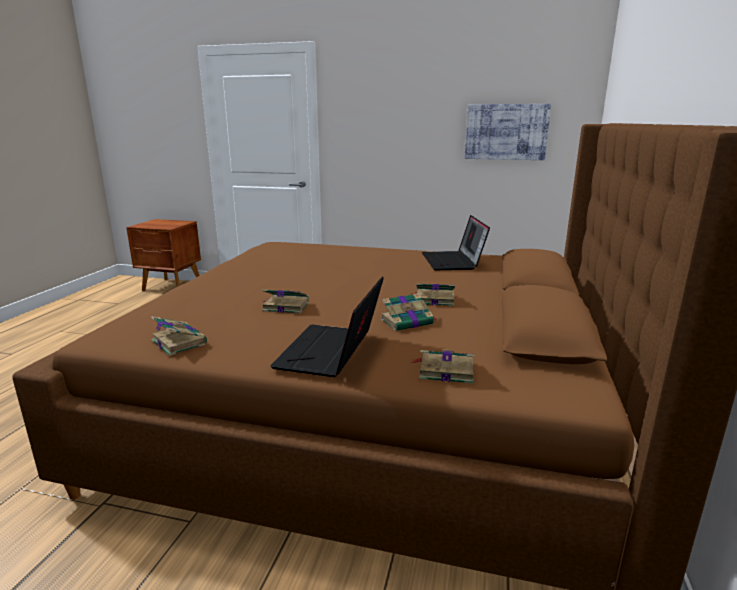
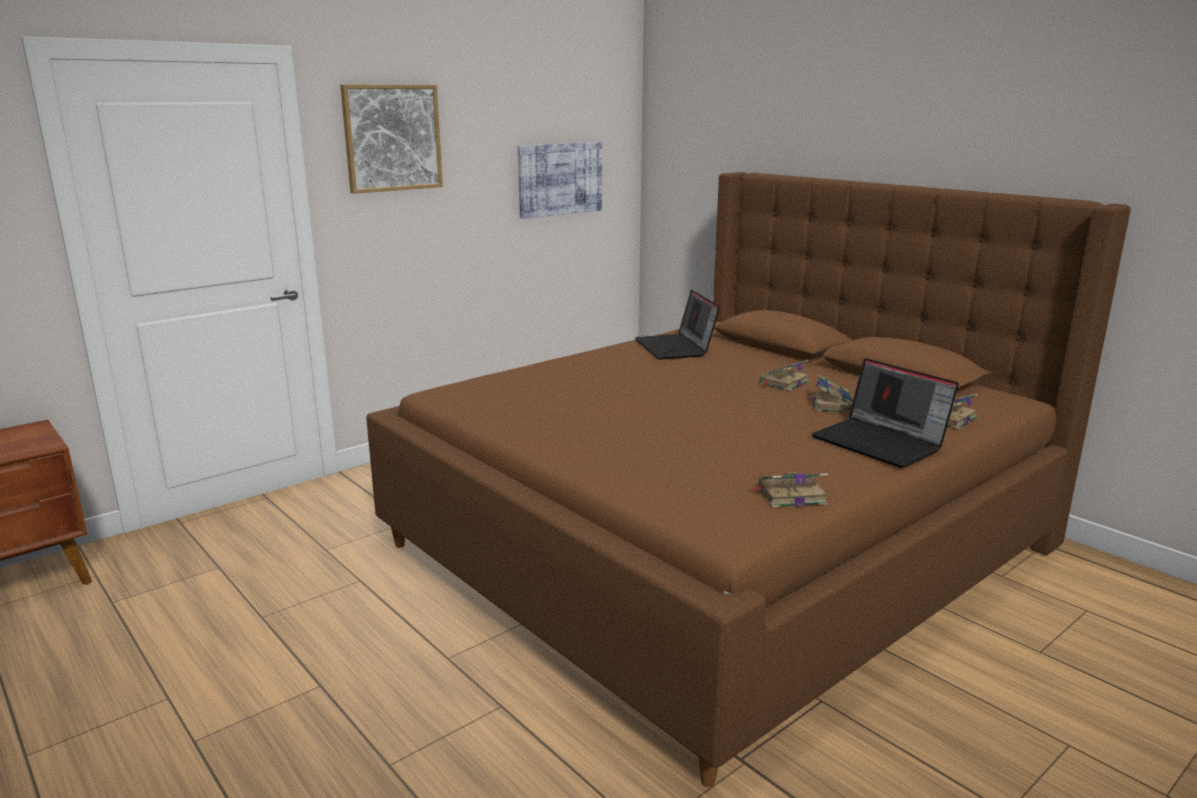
camera: 55 degrees left, 0 degrees up
(285, 306) = (730, 435): book -> none
(371, 96) = (392, 138): none -> picture
(453, 262) = (676, 348): laptop -> laptop turned 45 degrees clockwise

